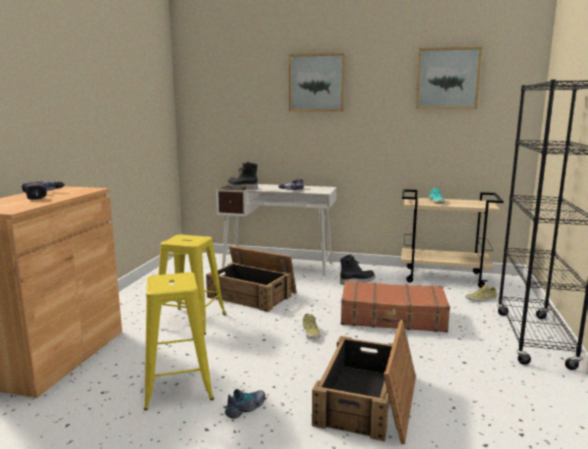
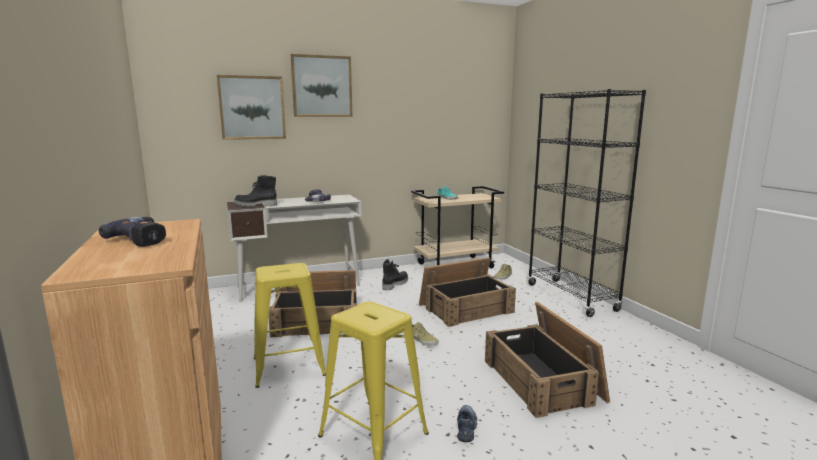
camera: 35 degrees left, 0 degrees up
(392, 318) = (466, 308): brown suitcase -> crate
(447, 78) = (442, 86): picture -> picture (252, 108)

